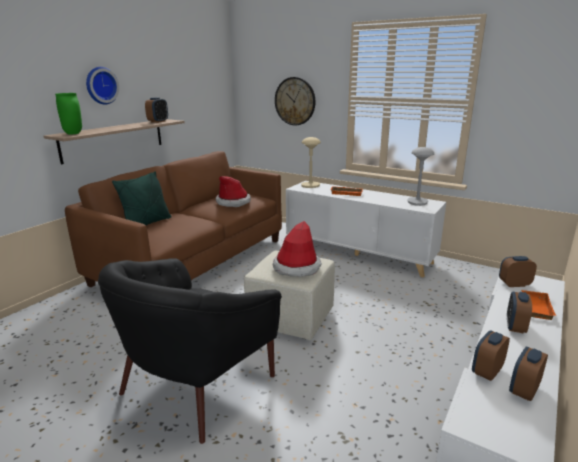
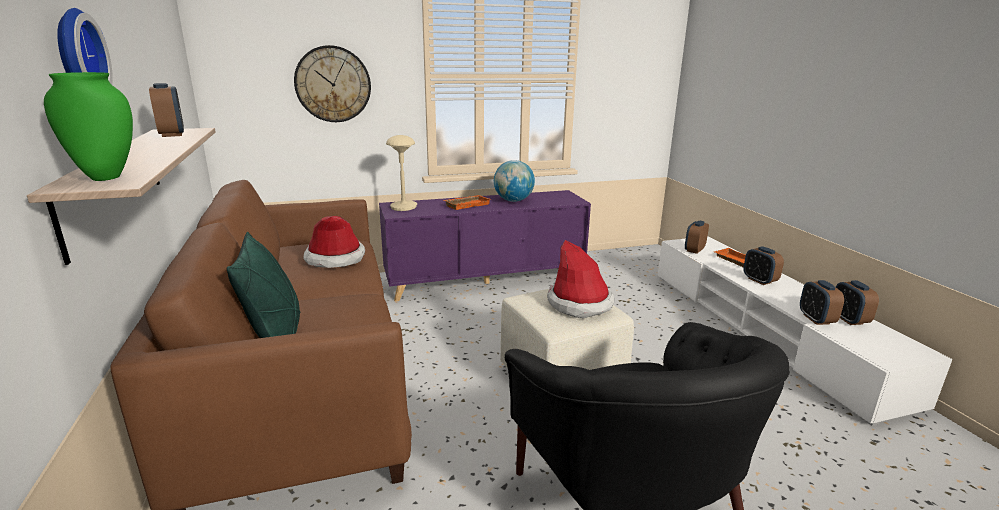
camera: 50 degrees left, 0 degrees up
(358, 253) = (486, 280): white cabinet -> purple cabinet
(382, 198) = (513, 201): none -> globe
(417, 202) = (550, 196): grey table lamp -> none

